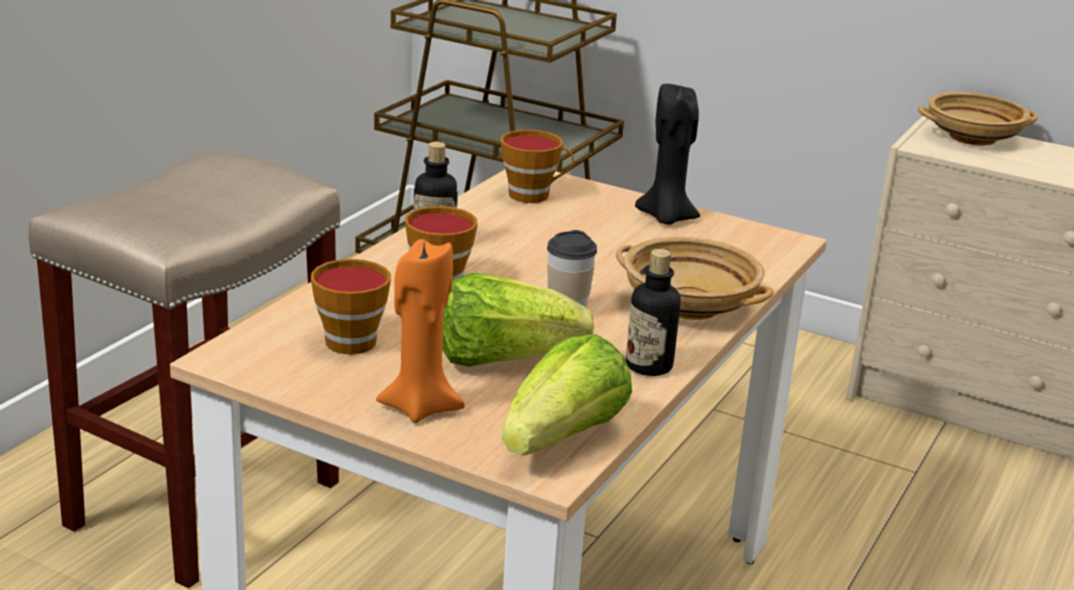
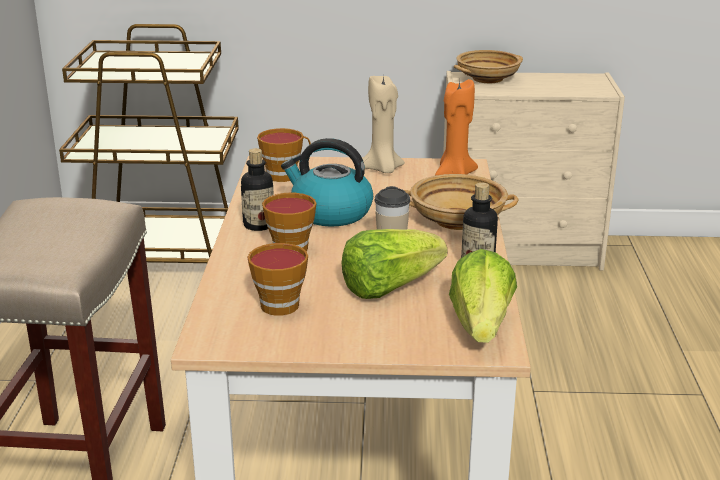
camera: 25 degrees left, 0 degrees up
(420, 407) = (374, 334): orange candle -> orange candle (454, 174)
(536, 253) = (330, 213): none -> kettle
(666, 218) = (382, 169): black candle -> beige candle

